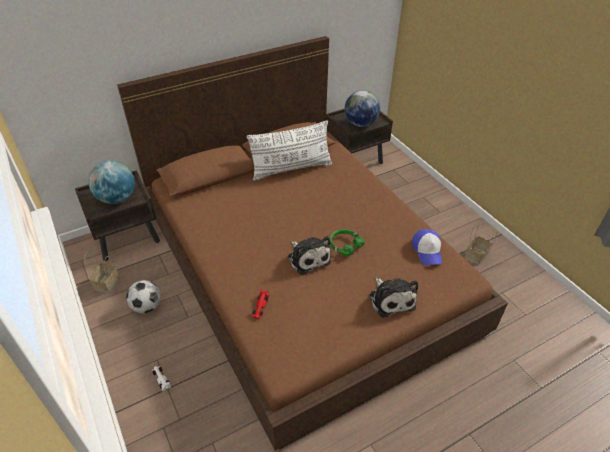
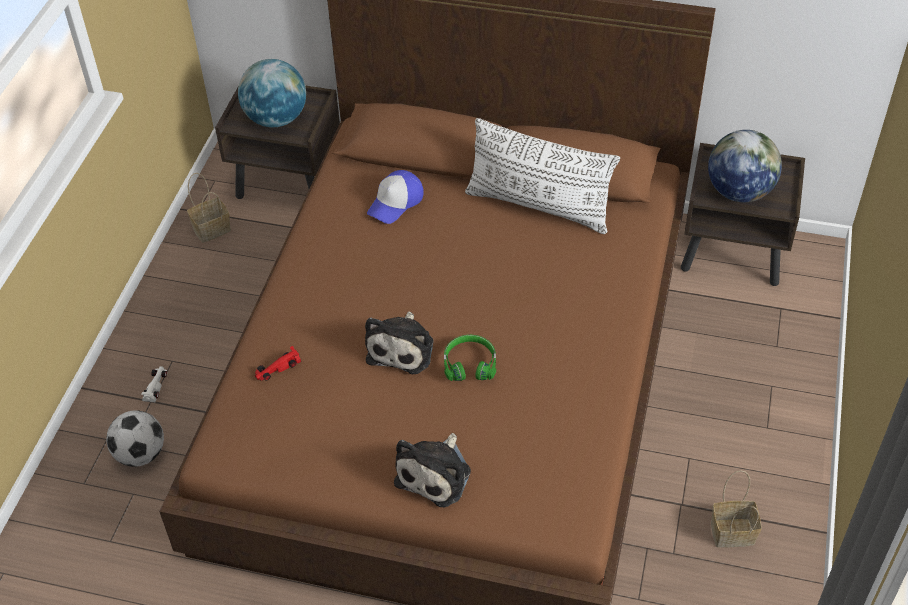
camera: 45 degrees right, 5 degrees up
(146, 306) = (224, 289): football -> football (140, 454)
(427, 251) = (570, 450): cap -> cap (396, 203)

